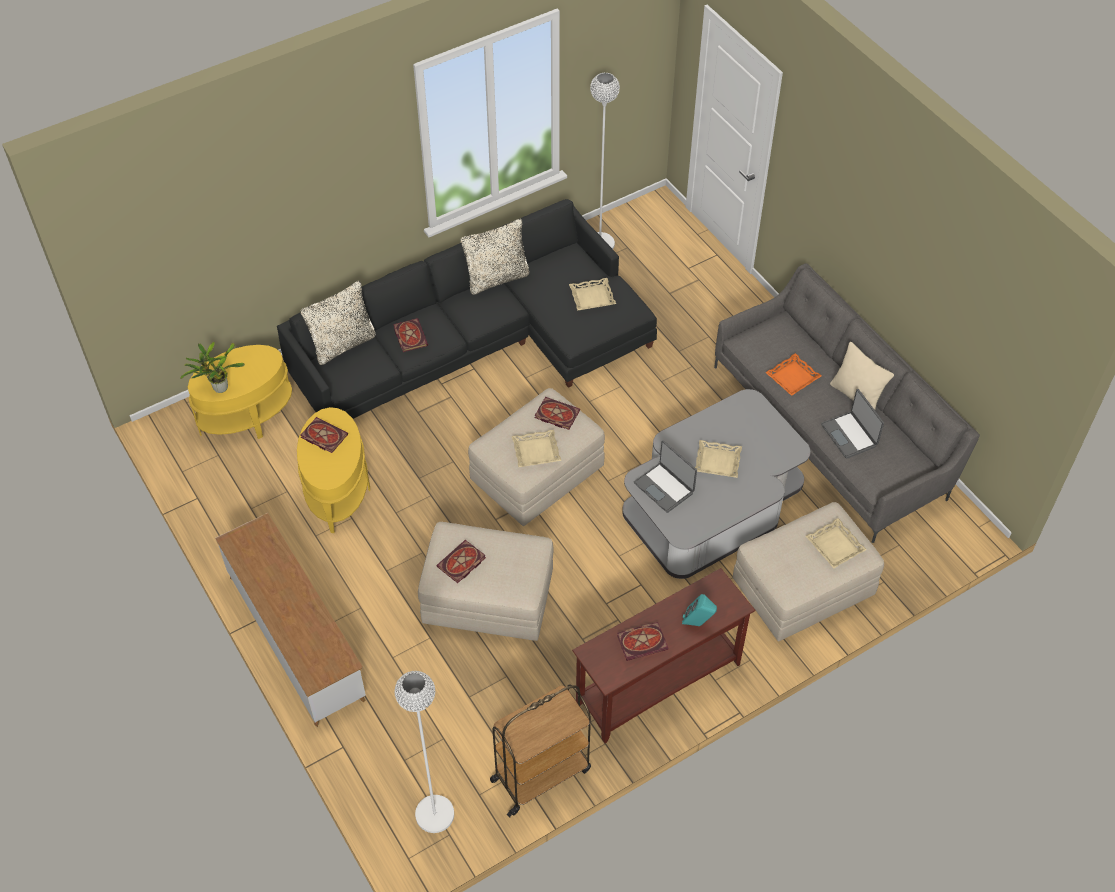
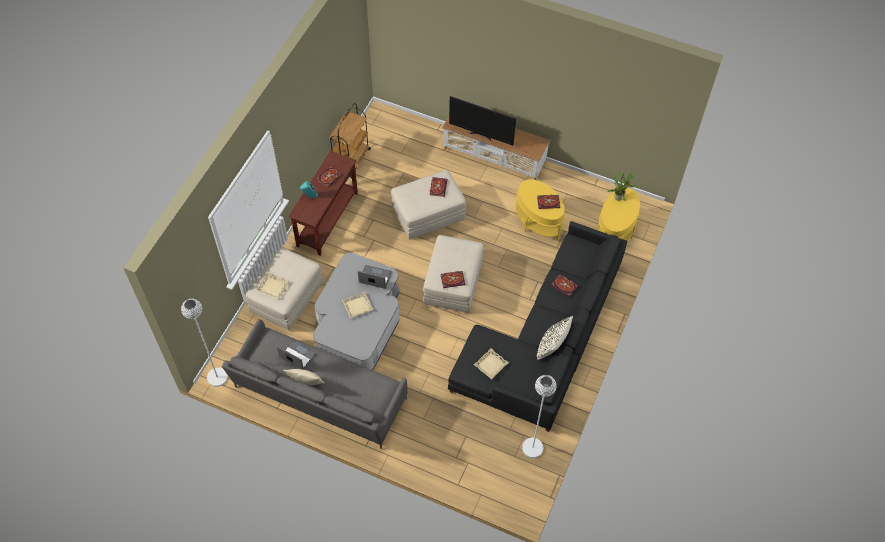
camera: 145 degrees right, 5 degrees up
(312, 611) = (481, 135): none -> television
(344, 345) = (591, 262): beige pillow -> none
(435, 814) = (382, 127): white floor lamp -> white floor lamp (217, 377)
(536, 451) = (447, 255): beige tray -> none
(792, 377) = (347, 375): orange tray -> none

